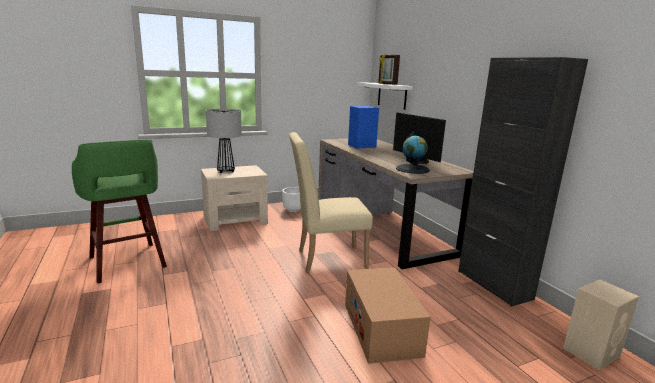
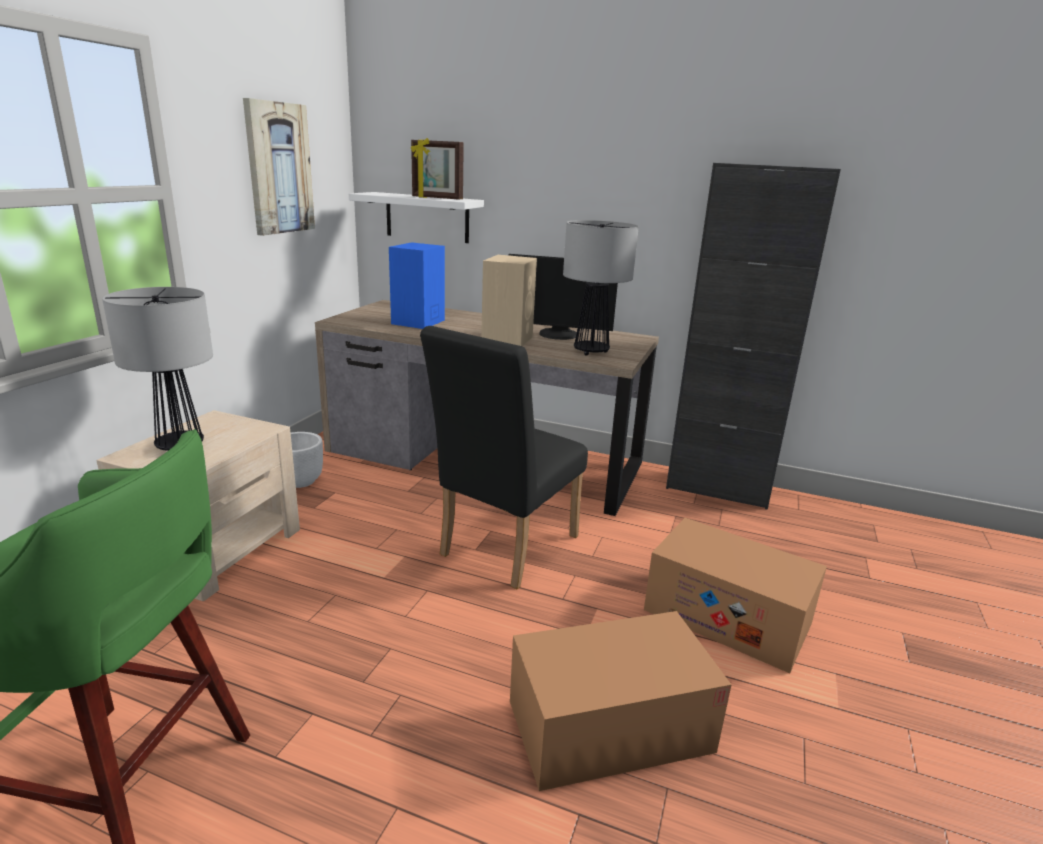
camera: 45 degrees left, 5 degrees up
(257, 327) = (609, 726): none -> cardboard box
(320, 69) = (279, 168): none -> picture
(326, 259) = (503, 549): beige chair -> black chair
(412, 169) = (591, 351): globe -> table lamp
(591, 352) = (877, 526): beige speaker -> beige speaker (507, 340)

